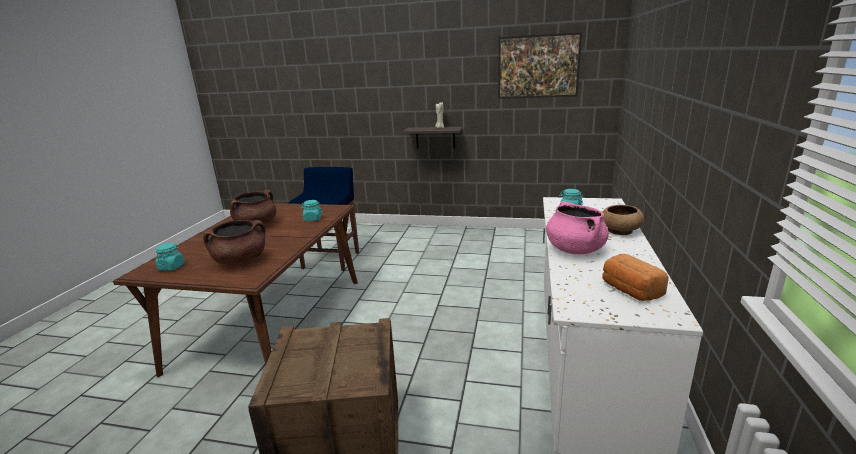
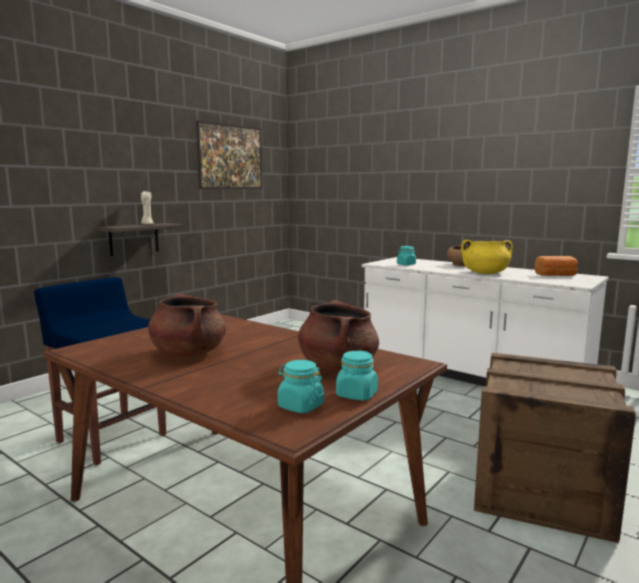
camera: 65 degrees left, 10 degrees down
(312, 219) = (231, 328): turquoise jar -> turquoise jar (356, 395)
(574, 249) = (485, 273): pink cooking pot -> yellow cooking pot

